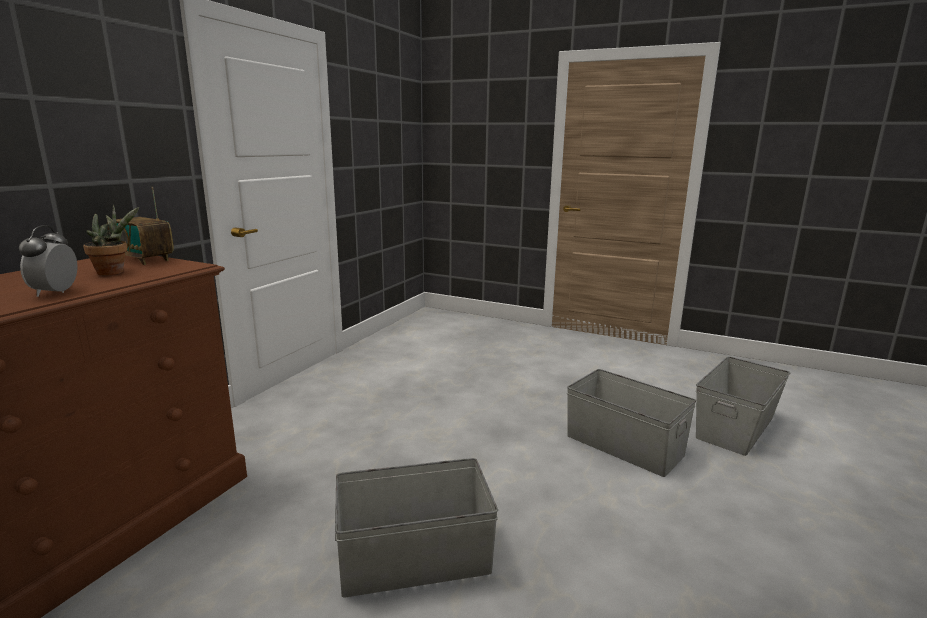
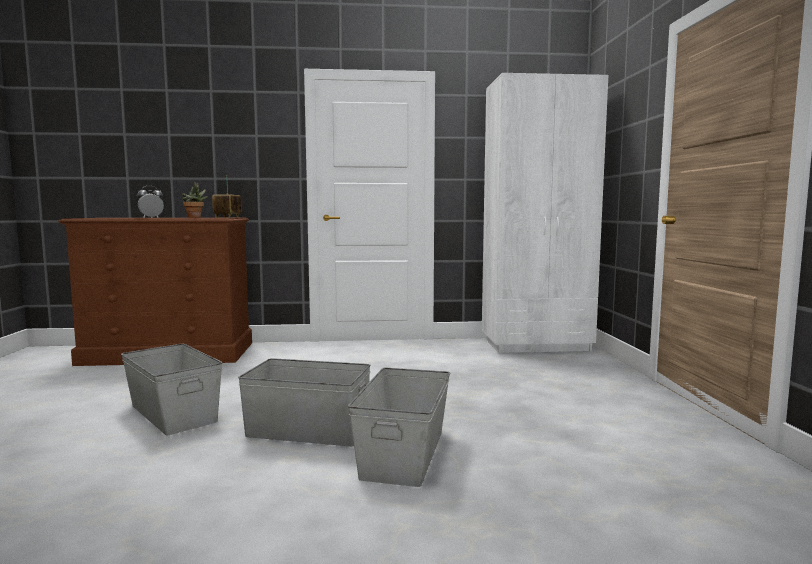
camera: 60 degrees right, 10 degrees down
(427, 324) = (537, 345): none -> white wardrobe
(736, 427) = (551, 516): grey storage box -> grey storage box (308, 431)

